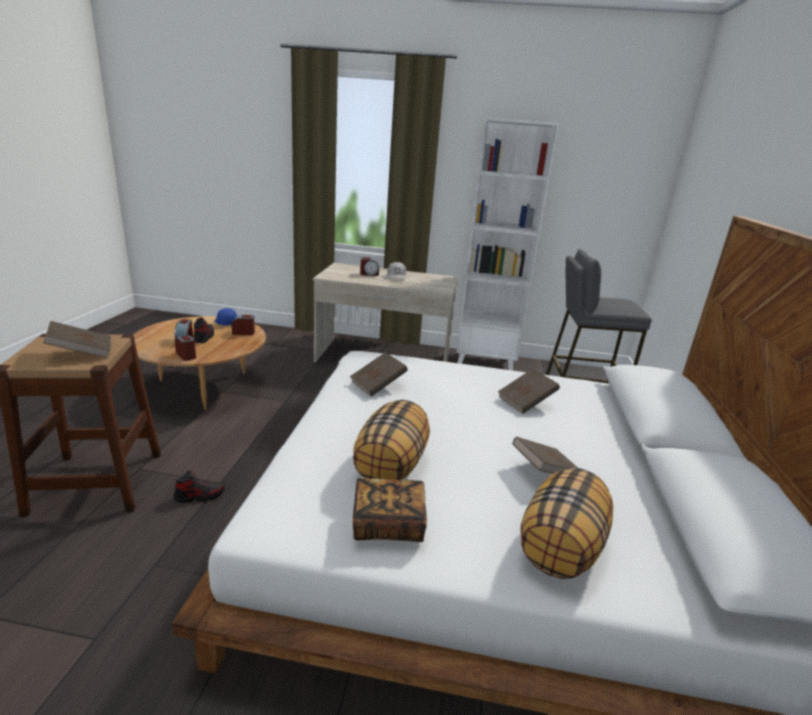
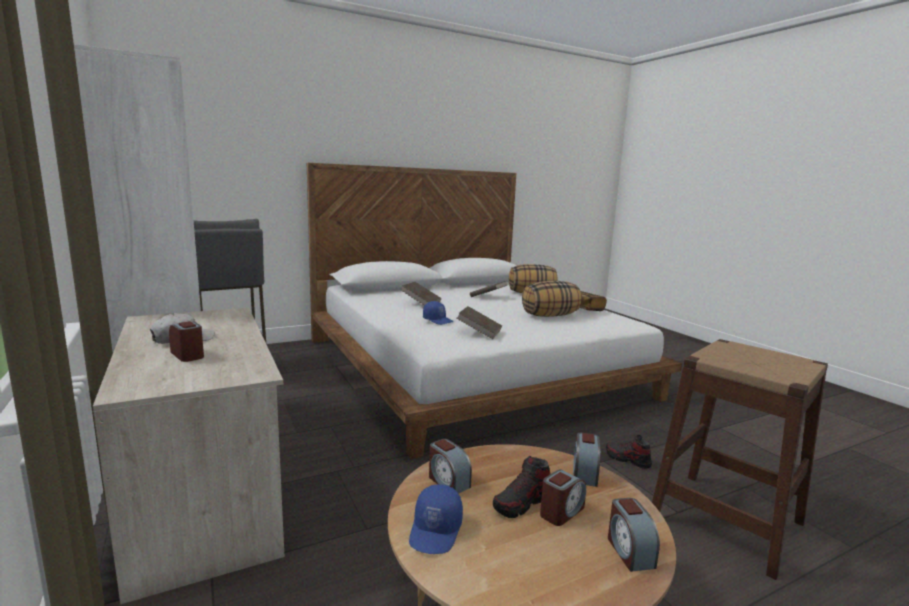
camera: 125 degrees left, 10 degrees down
(81, 353) = (742, 353): brown book -> none
(148, 339) = (629, 551): none -> alarm clock
(432, 378) = (438, 320): none -> blue cap

